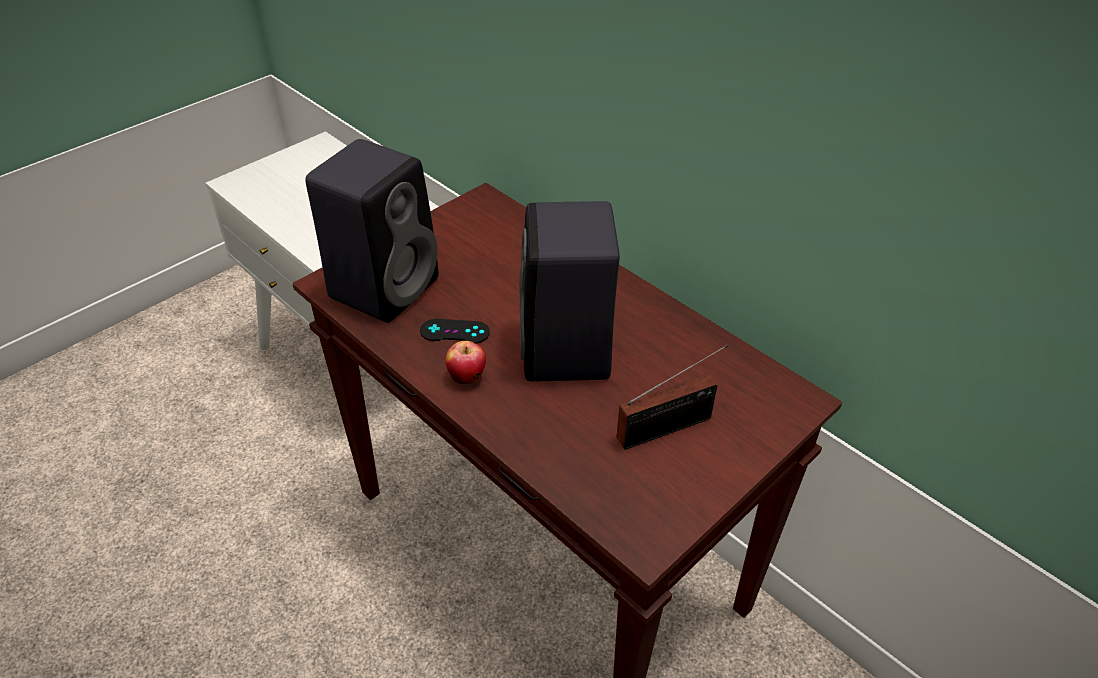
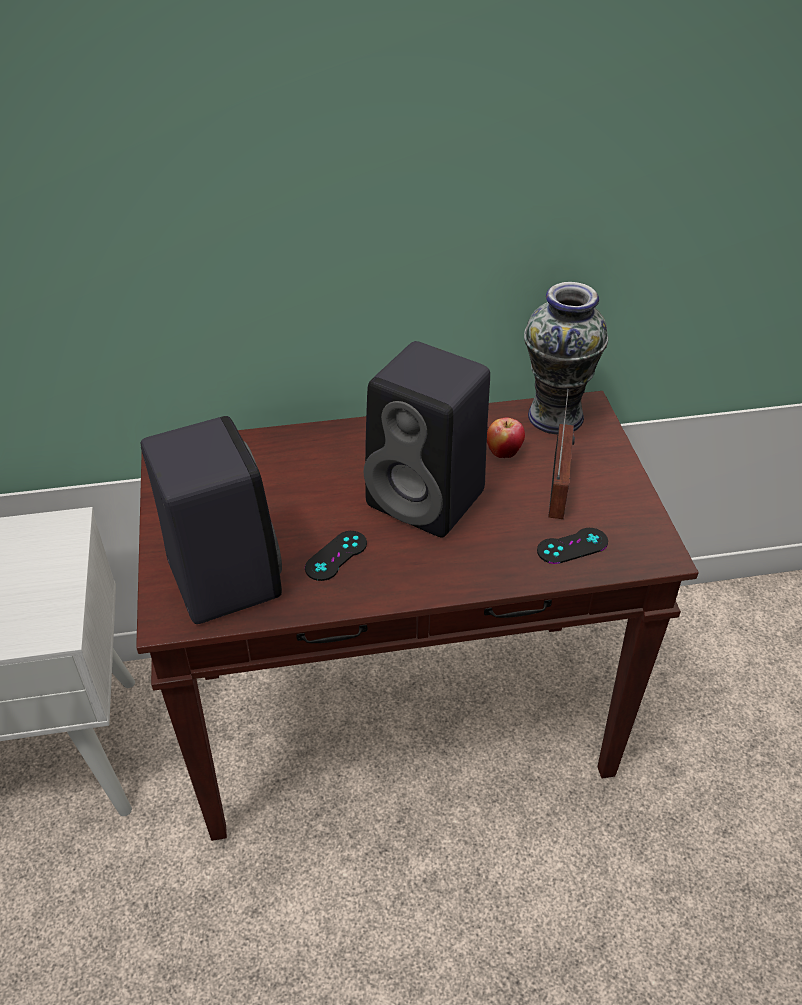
camera: 55 degrees left, 0 degrees up
(467, 377) = (402, 574): apple -> apple (504, 452)
(595, 471) = (572, 546): none -> black game controller
(763, 384) = (556, 416): none -> vase

